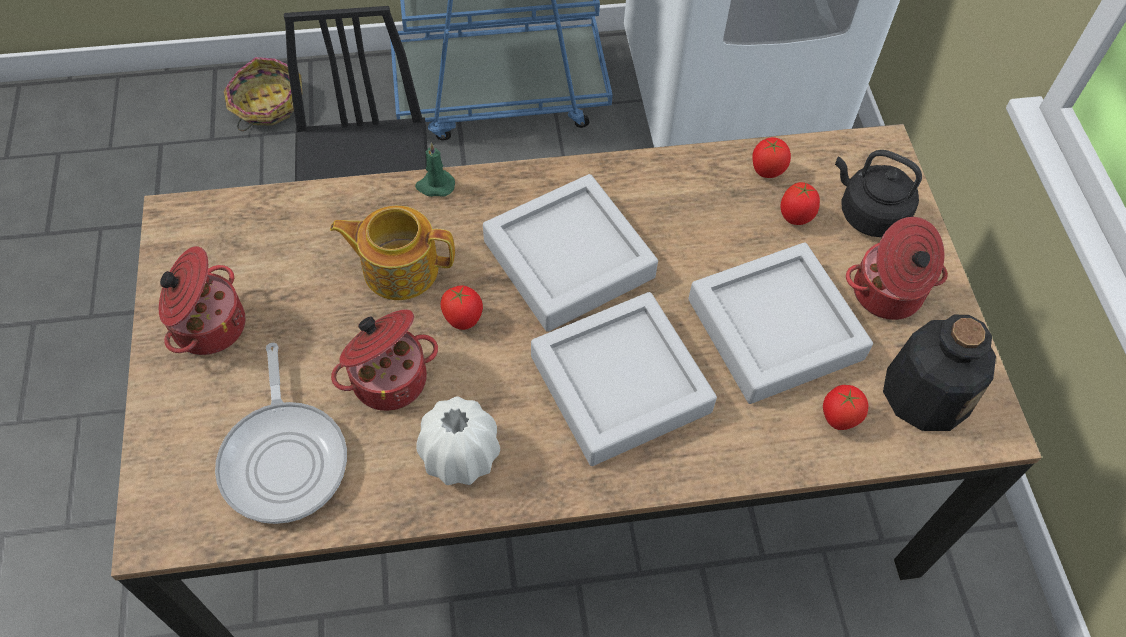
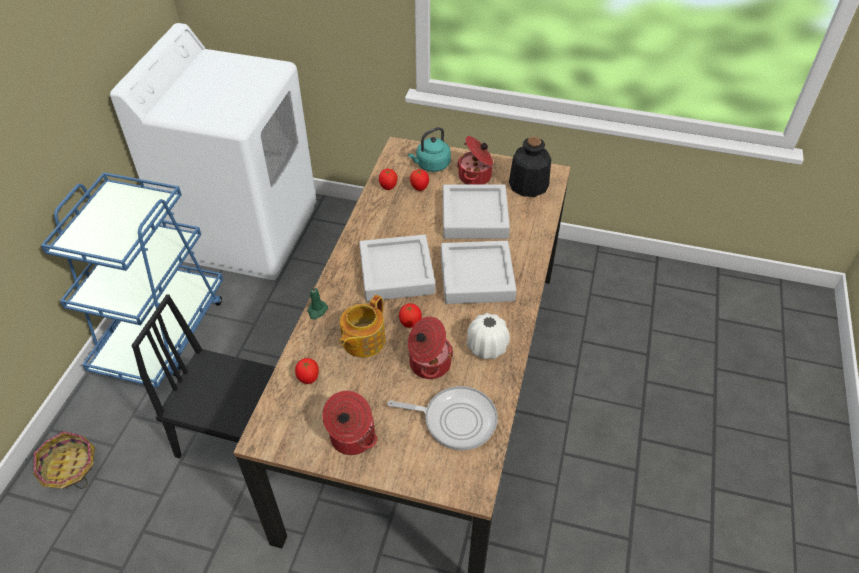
camera: 65 degrees left, 10 degrees down
(838, 418) = (527, 214): tomato -> tomato (308, 379)
(868, 213) = (431, 165): black kettle -> turquoise kettle

